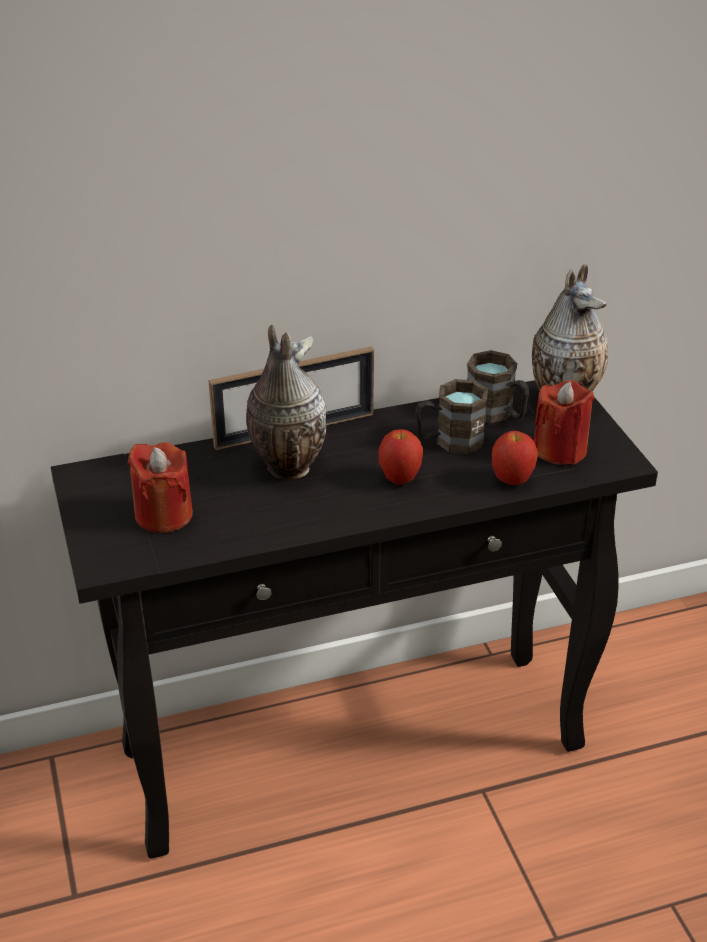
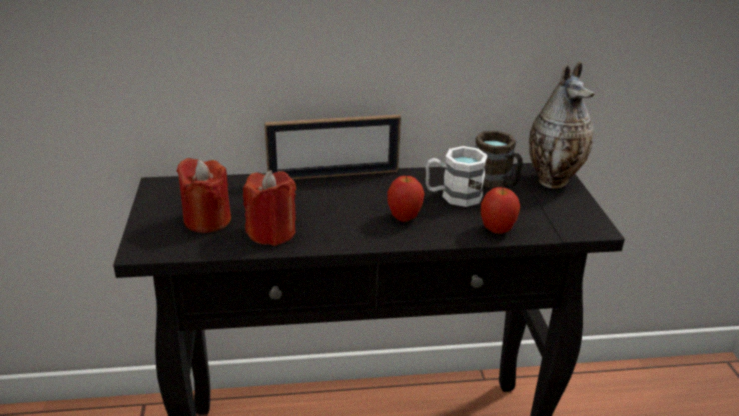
camera: 10 degrees right, 5 degrees down
(285, 467) = (316, 199): vase -> none
(449, 441) = (453, 196): brown mug -> white mug
(559, 449) = (542, 212): red candle -> red candle (272, 232)

